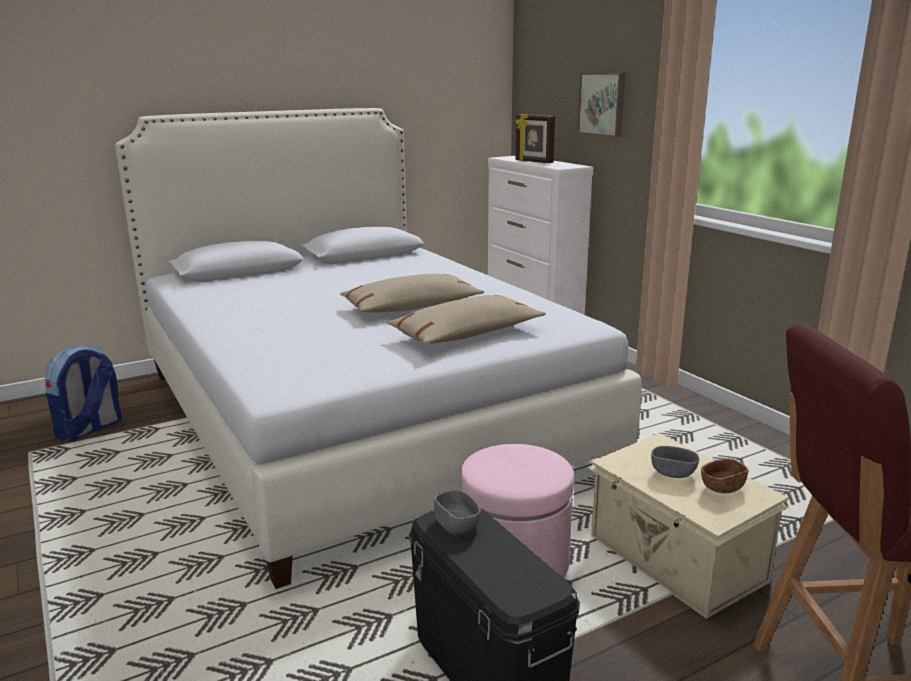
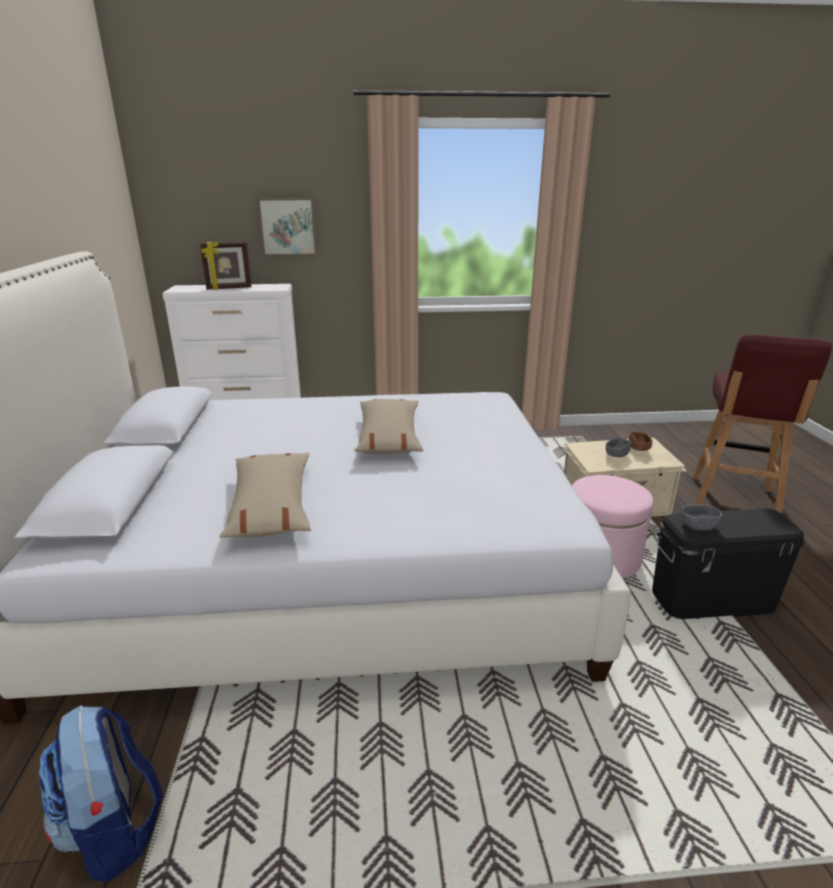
camera: 65 degrees left, 5 degrees up
(466, 334) = (481, 432): beige pillow -> beige pillow (271, 506)

